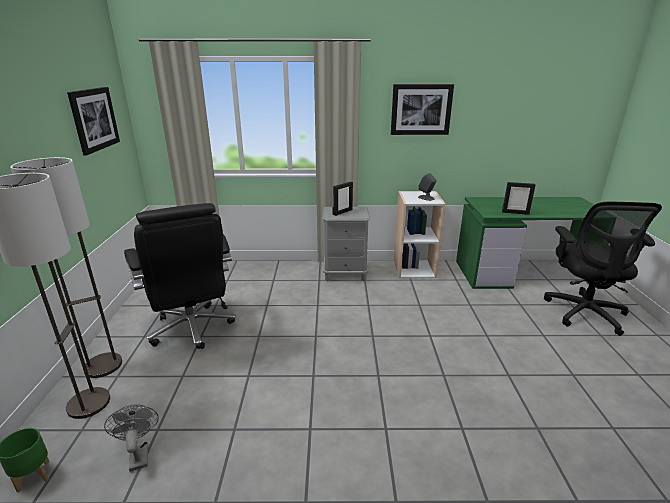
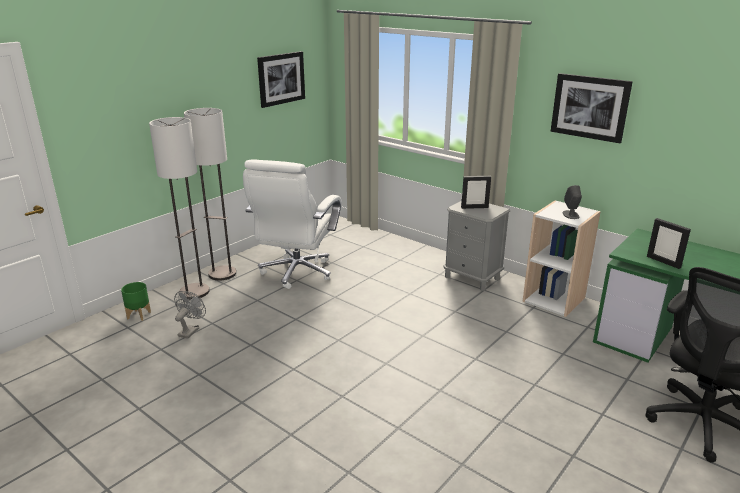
camera: 40 degrees right, 0 degrees up
(193, 331) = (296, 274): black office chair -> white office chair

